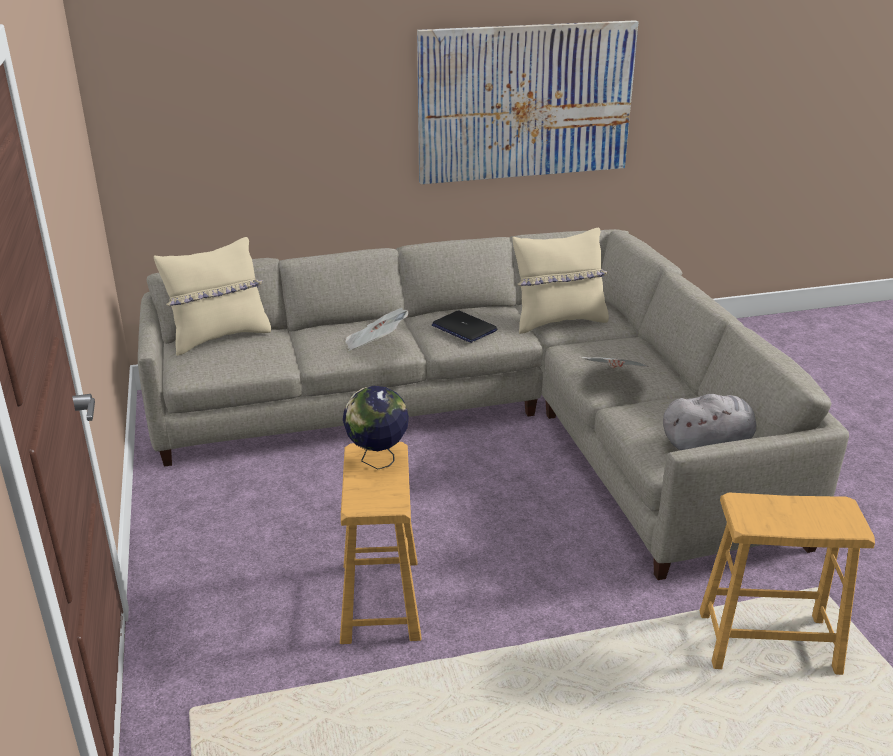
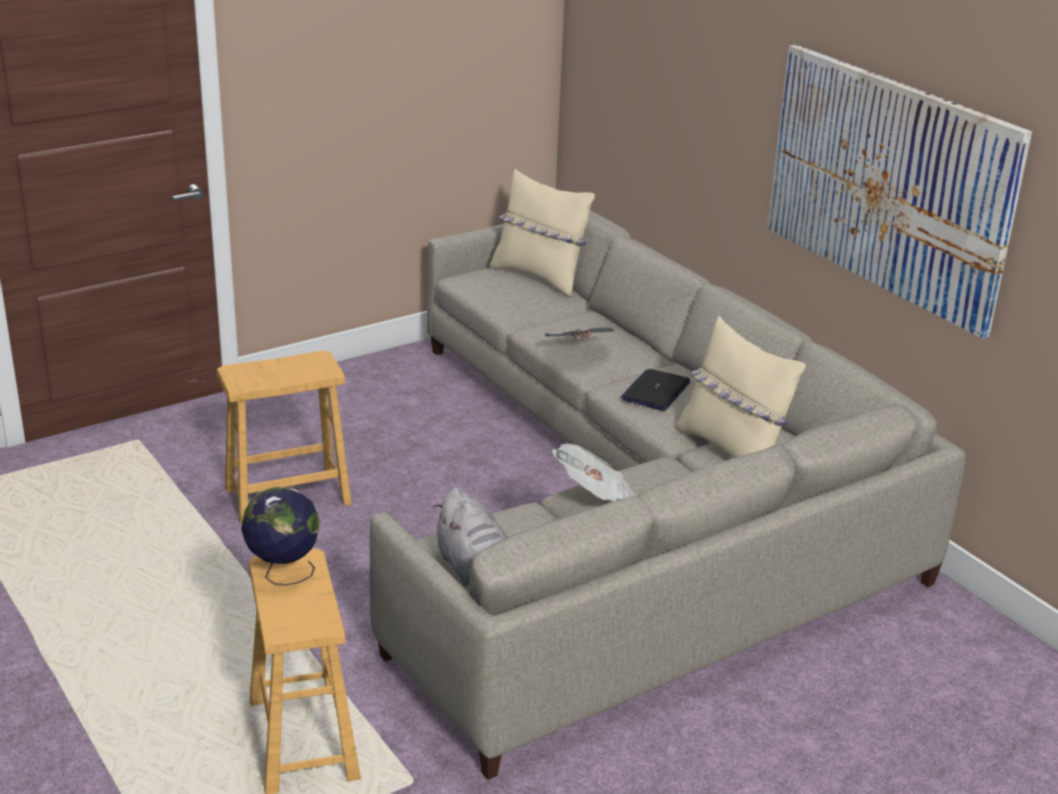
camera: 70 degrees right, 0 degrees up
(377, 460) = (305, 367): globe -> globe (283, 574)

